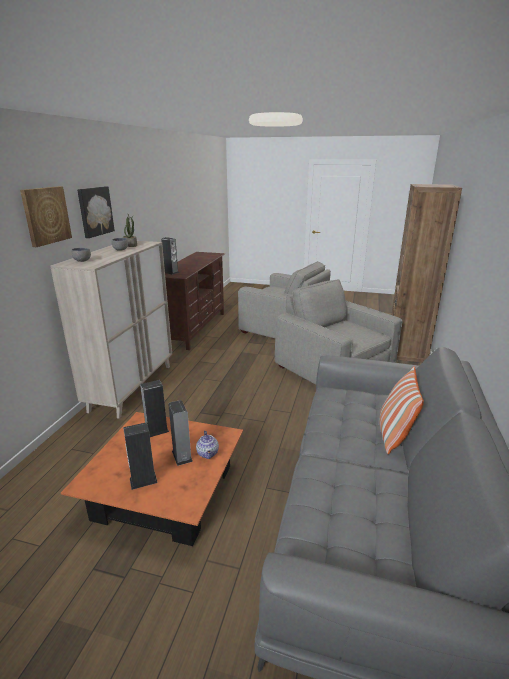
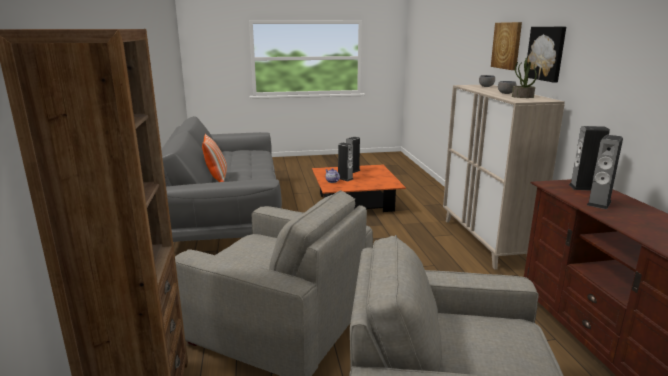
camera: 155 degrees right, 5 degrees down
(156, 430) = (376, 183): speaker -> speaker (599, 203)

